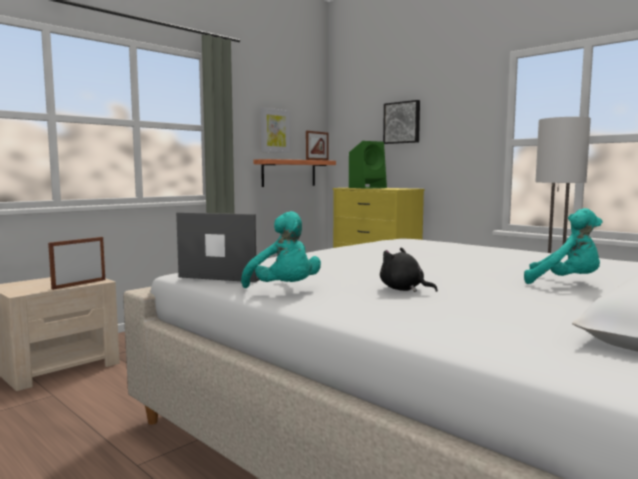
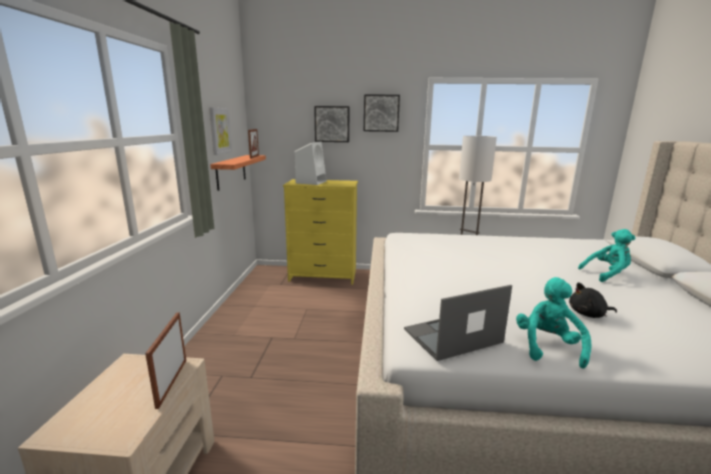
camera: 40 degrees left, 10 degrees up
(284, 290) = (548, 346): turquoise plush toy -> turquoise plush toy turned 90 degrees counterclockwise
(368, 187) = (311, 182): green speaker -> white speaker
(454, 104) = (381, 113): none -> picture

